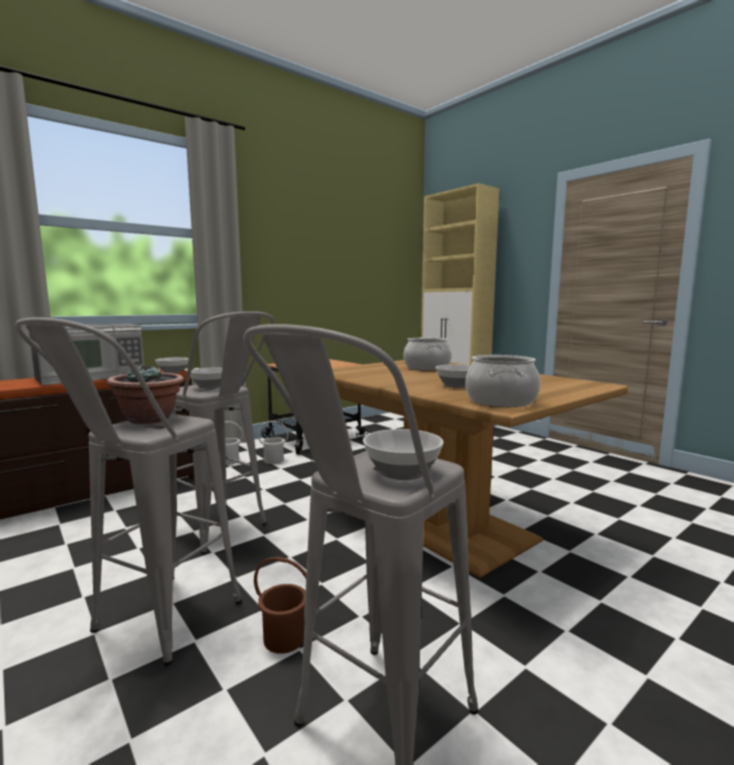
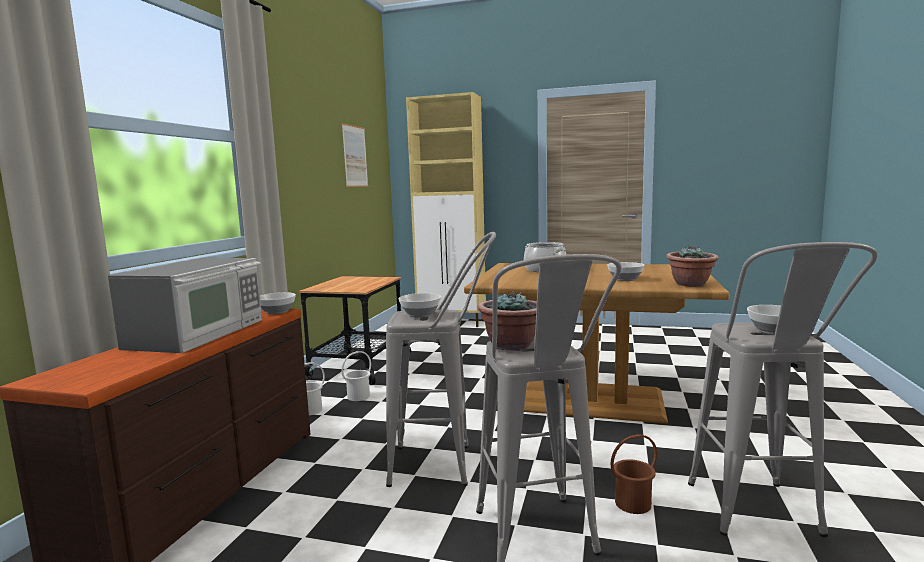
camera: 35 degrees left, 0 degrees up
(366, 254) = (355, 156): none -> picture
(501, 401) = (690, 284): cooking pot -> potted plant

